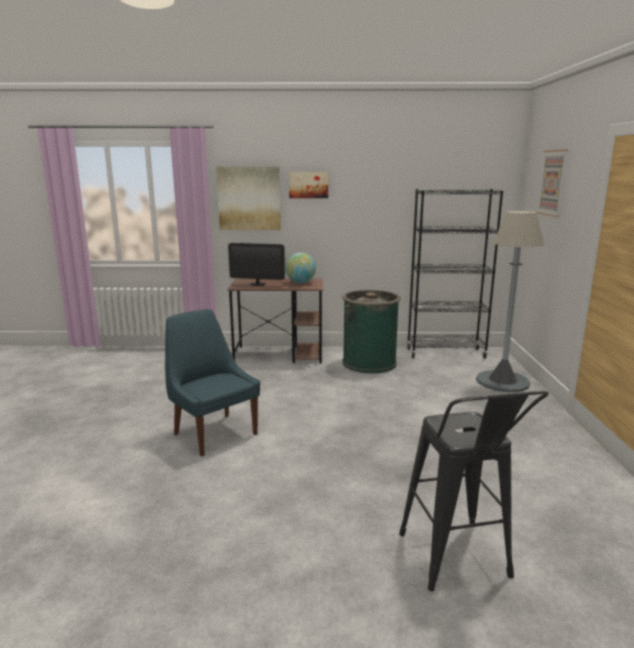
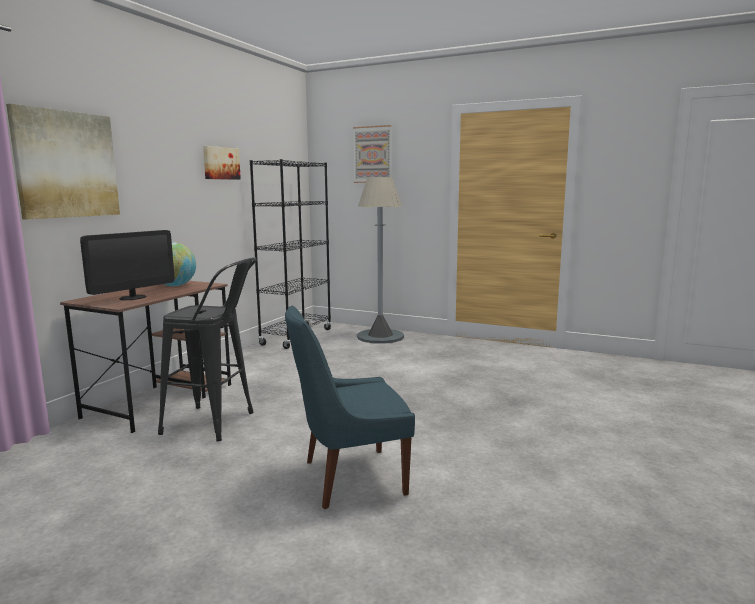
camera: 65 degrees left, 5 degrees down
(308, 184) = (144, 148): picture -> picture (220, 163)
(369, 363) = (269, 365): green trash can -> none
(458, 564) = (637, 413): black stool -> black stool (217, 424)

